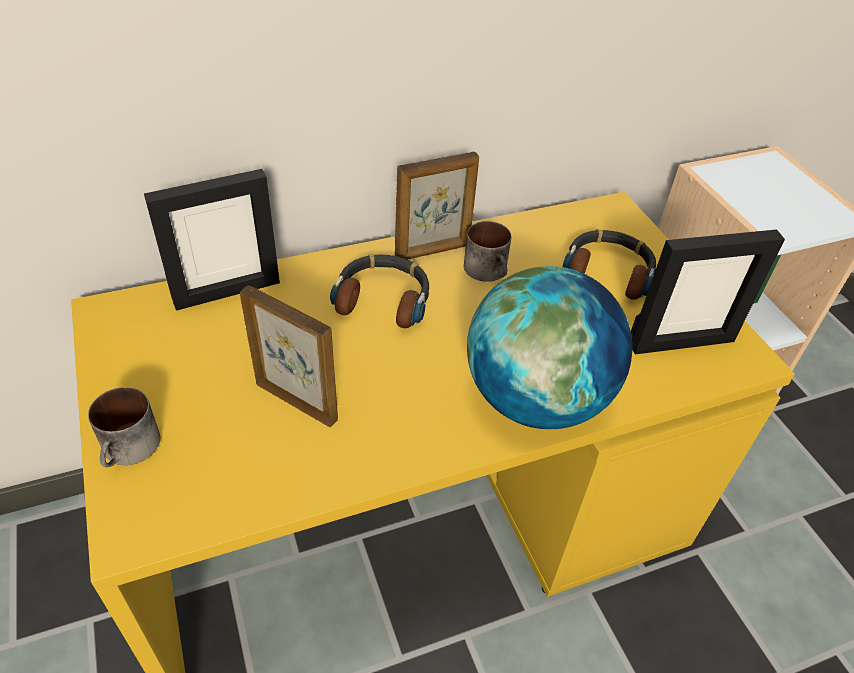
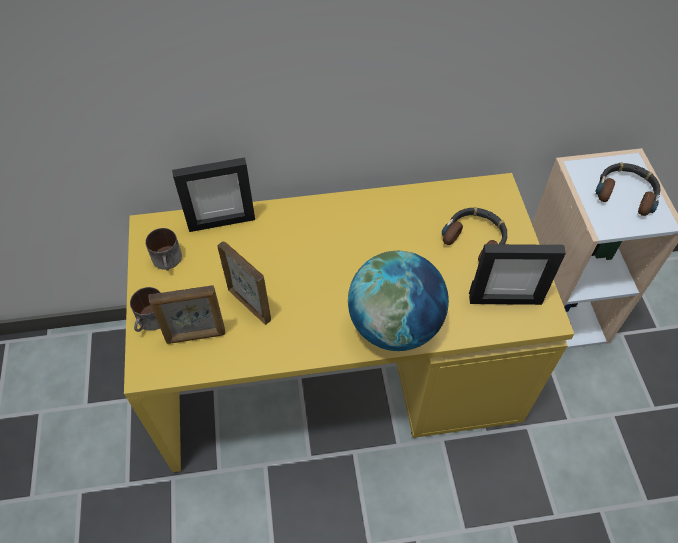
camera: 15 degrees right, 10 degrees up
(383, 298) = (318, 240): headphones -> headphones (626, 193)
(433, 251) = (359, 207): picture frame -> picture frame (196, 336)
(489, 271) = (393, 228): mug -> mug (169, 260)

